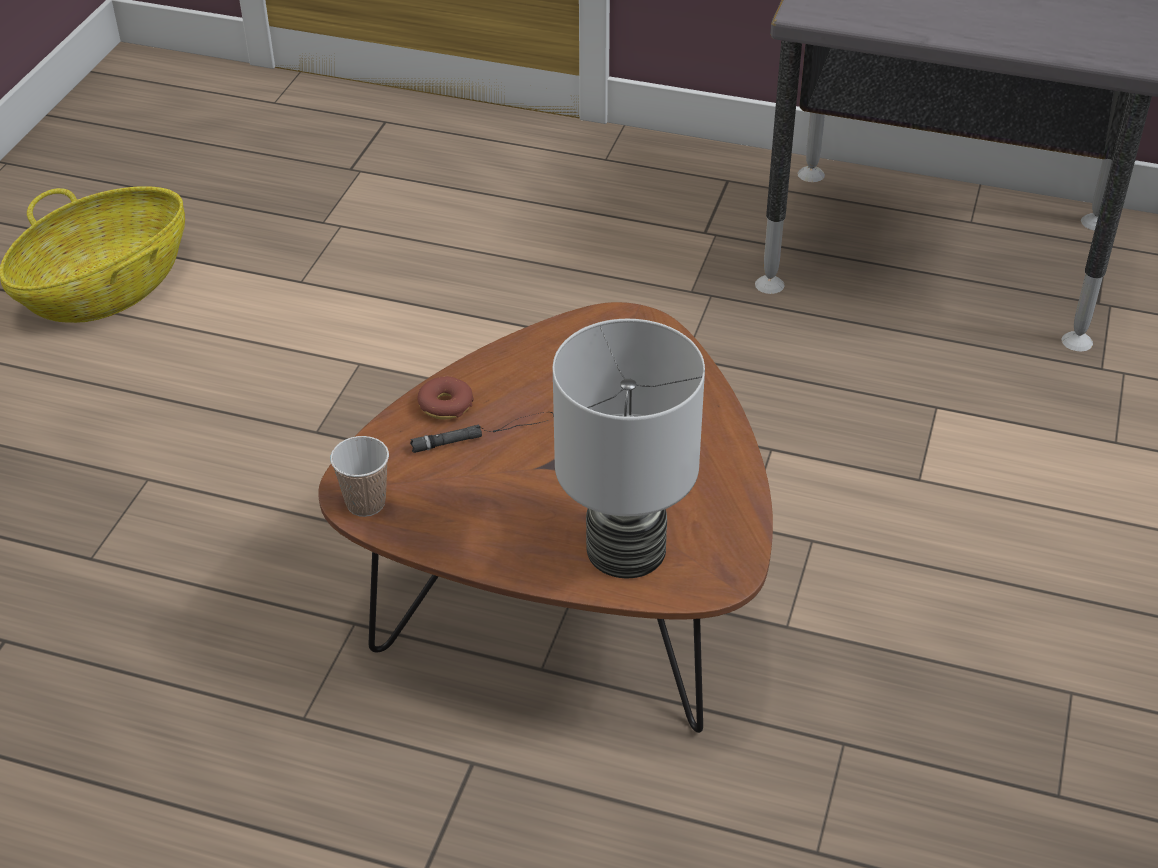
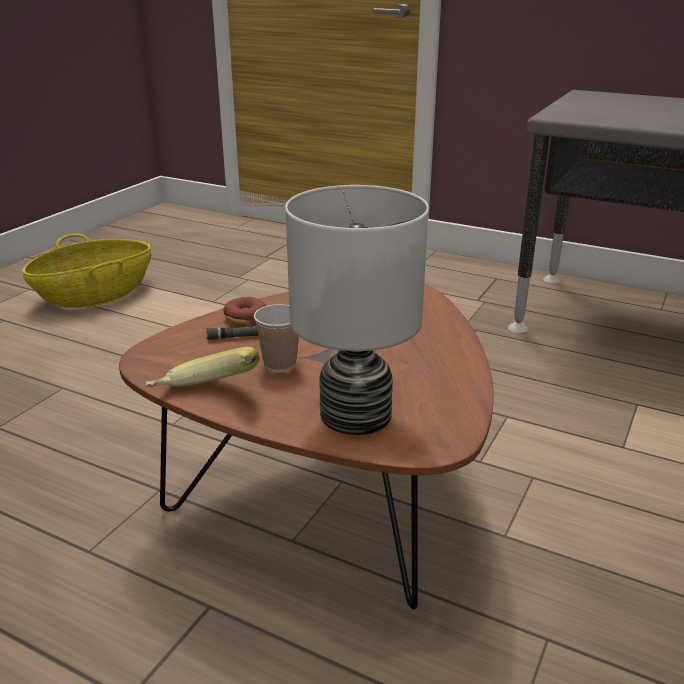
camera: 10 degrees right, 15 degrees down
(365, 503) = (154, 364): cup -> cup (280, 363)
(447, 545) = (204, 396): none -> banana

